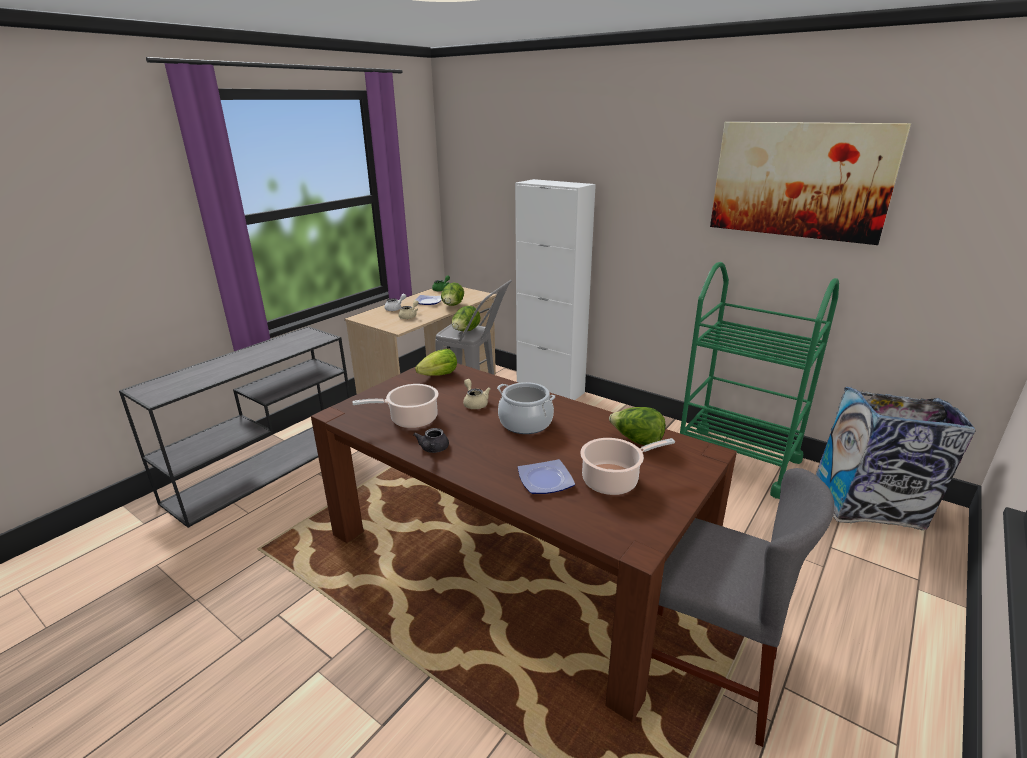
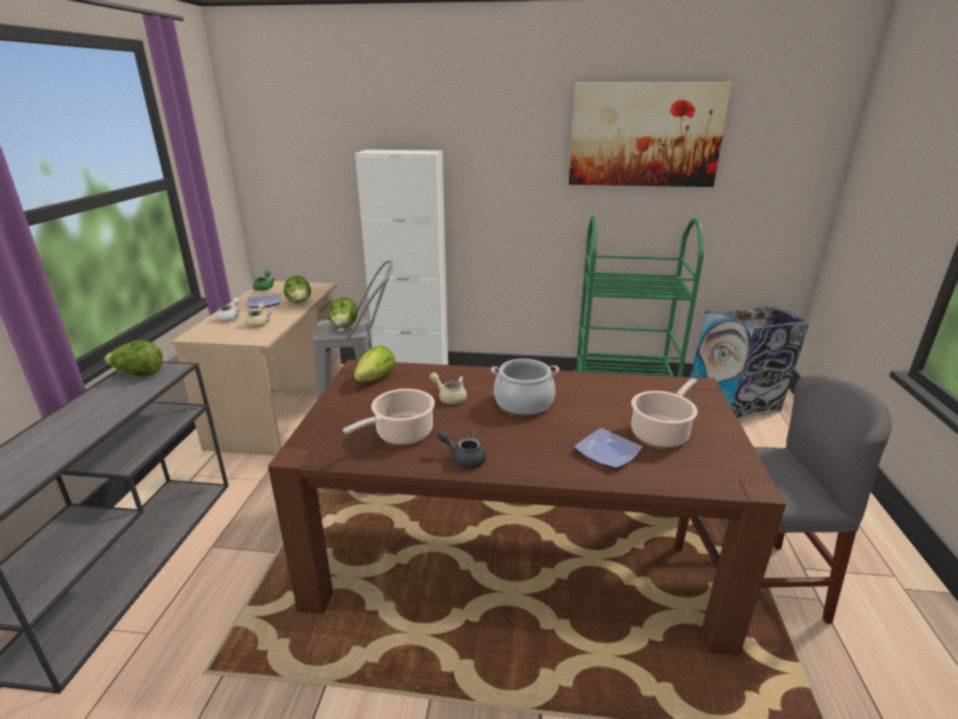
camera: 30 degrees left, 0 degrees up
(432, 449) = (464, 458): grey teapot -> grey teapot turned 135 degrees clockwise
(636, 441) = (636, 392): lettuce -> lettuce (139, 374)

